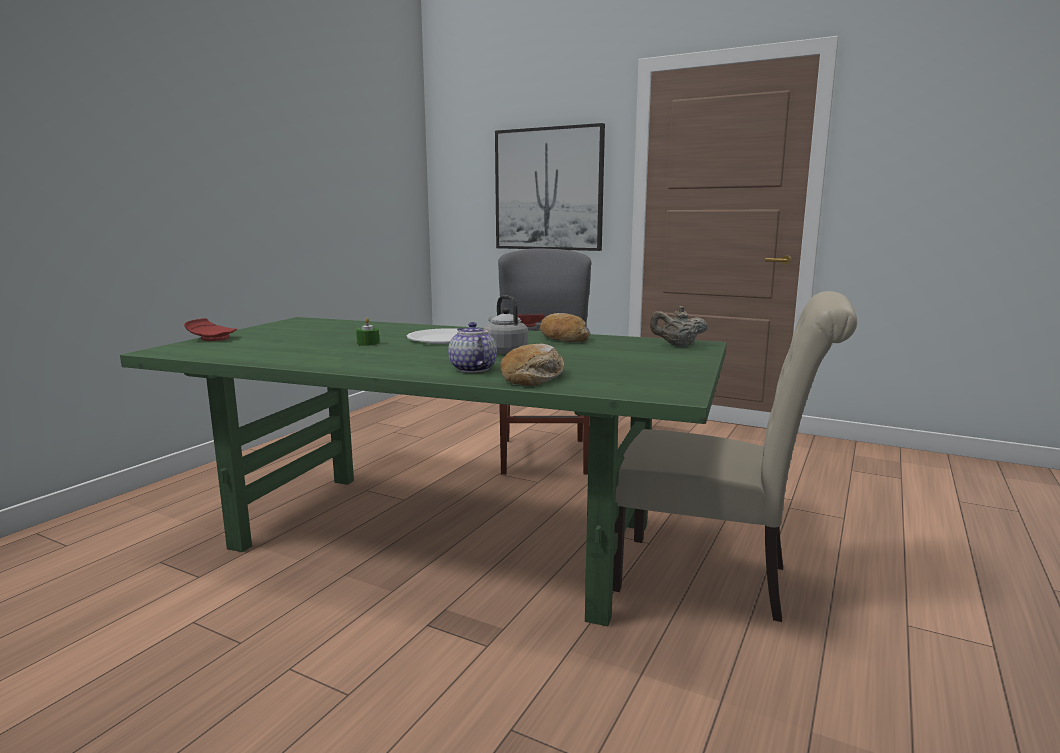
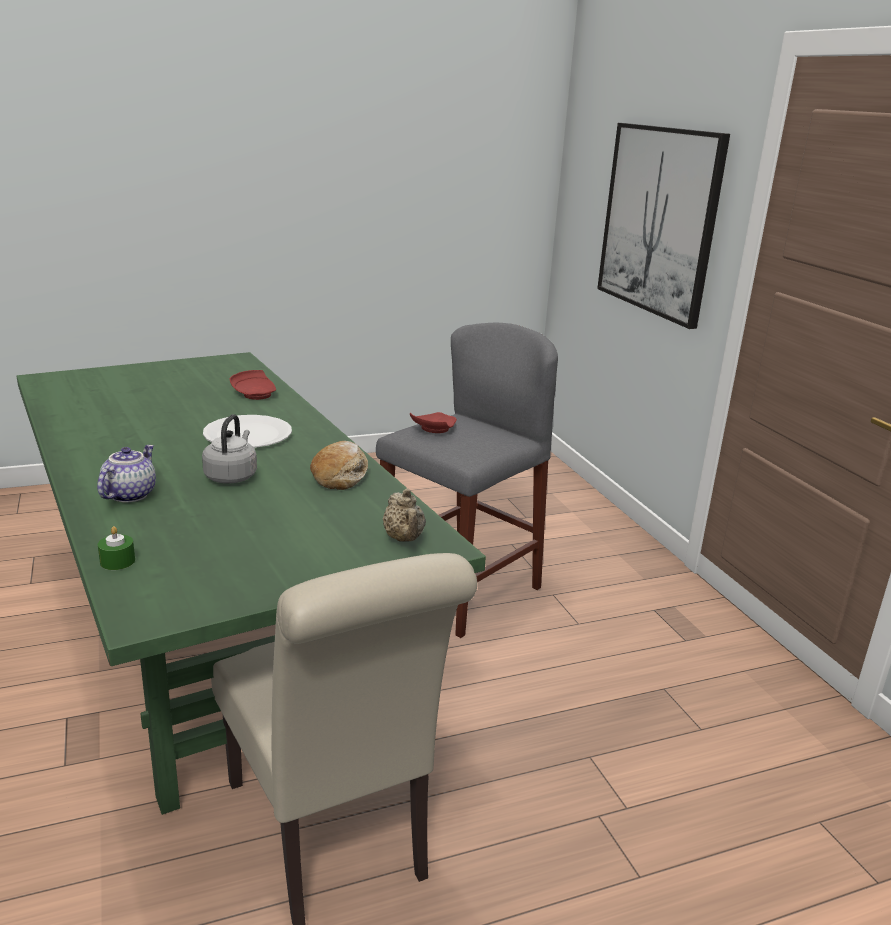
camera: 40 degrees right, 10 degrees up
(212, 338) = (110, 371): red plate -> red plate (255, 394)
(368, 343) = (177, 419): green candle -> green candle (117, 561)
(534, 377) = (130, 530): bread -> none
(677, 346) = (404, 539): beige teapot -> beige teapot turned 150 degrees counterclockwise

